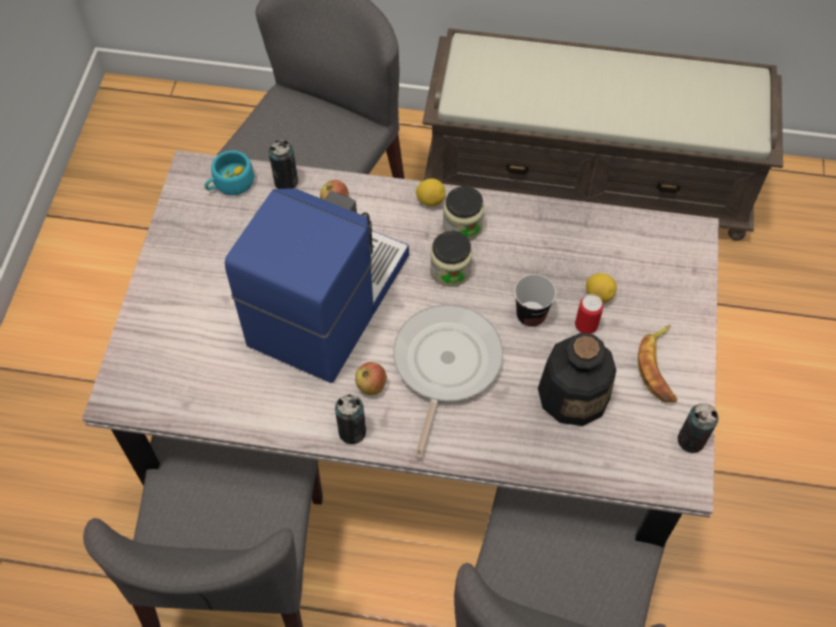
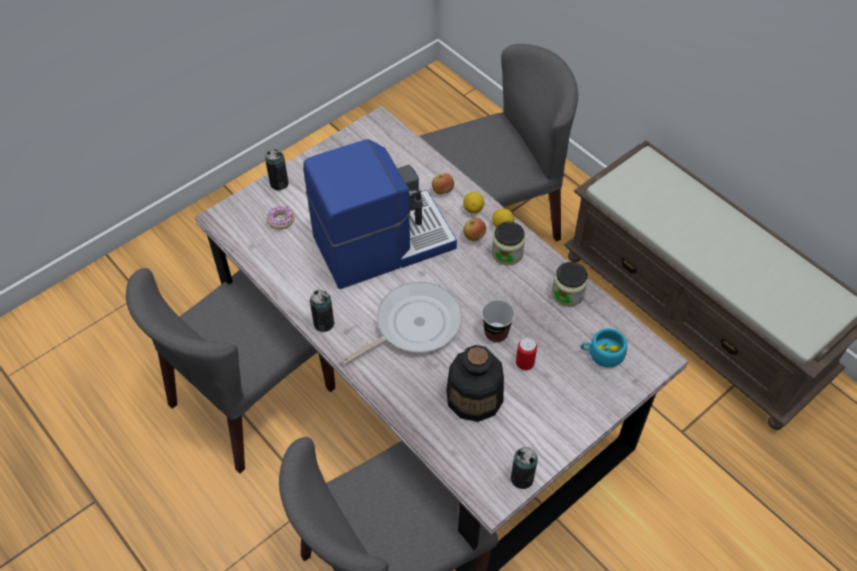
camera: 40 degrees right, 5 degrees down
(190, 352) = (281, 220): none -> donut
(230, 183) = (393, 142): turquoise cup -> turquoise cup (602, 353)
(286, 182) = (426, 161): can -> can (279, 183)
(371, 385) = (360, 306): apple -> apple (474, 236)
(450, 270) = (472, 274): jar -> jar (567, 294)
(599, 295) = (552, 351): lemon -> lemon (473, 209)
(659, 368) = (547, 421): banana -> none

